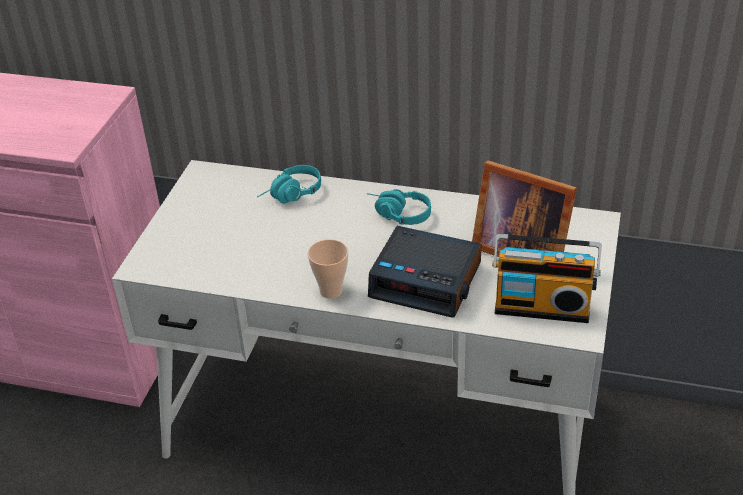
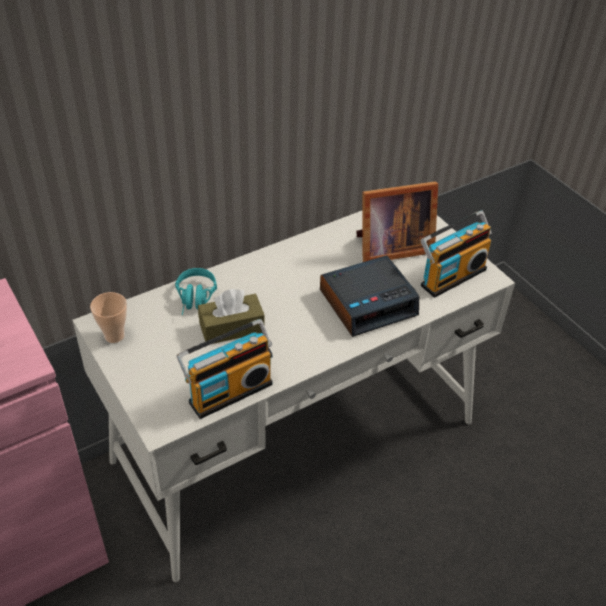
camera: 50 degrees left, 5 degrees up
(219, 274) = (229, 390): none -> radio
(287, 231) = (231, 328): none -> brown tissue box
(331, 291) = (322, 349): cup -> cup (114, 336)
(396, 214) = (288, 270): turquoise headphones -> none

